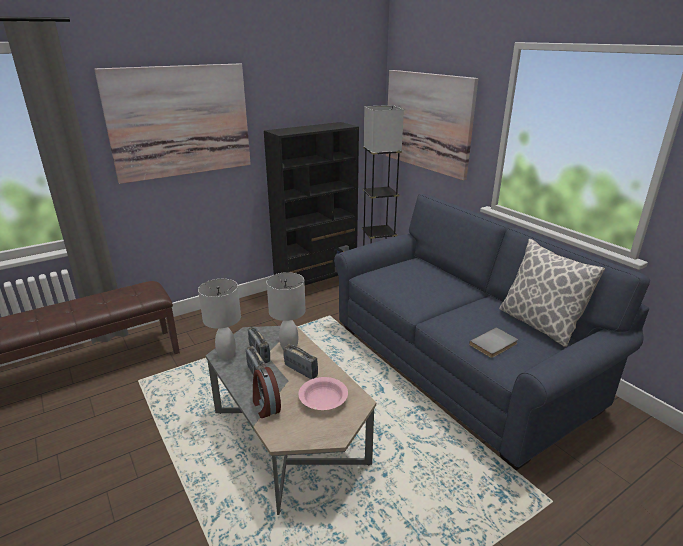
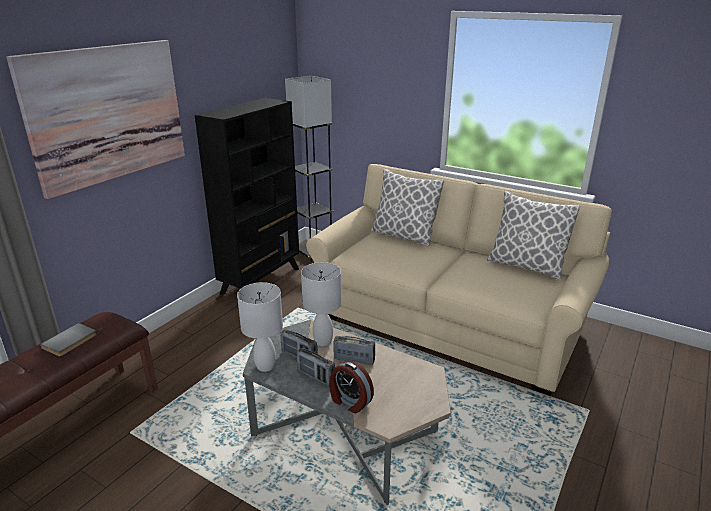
camera: 25 degrees left, 0 degrees up
(323, 400) = (397, 379): pink bowl -> none
(427, 122) = (356, 90): picture -> none
(434, 268) = (404, 236): none -> pillow
(457, 365) = (448, 324): blue sofa -> beige sofa
(494, 345) = (508, 291): grey book -> grey book (71, 341)

